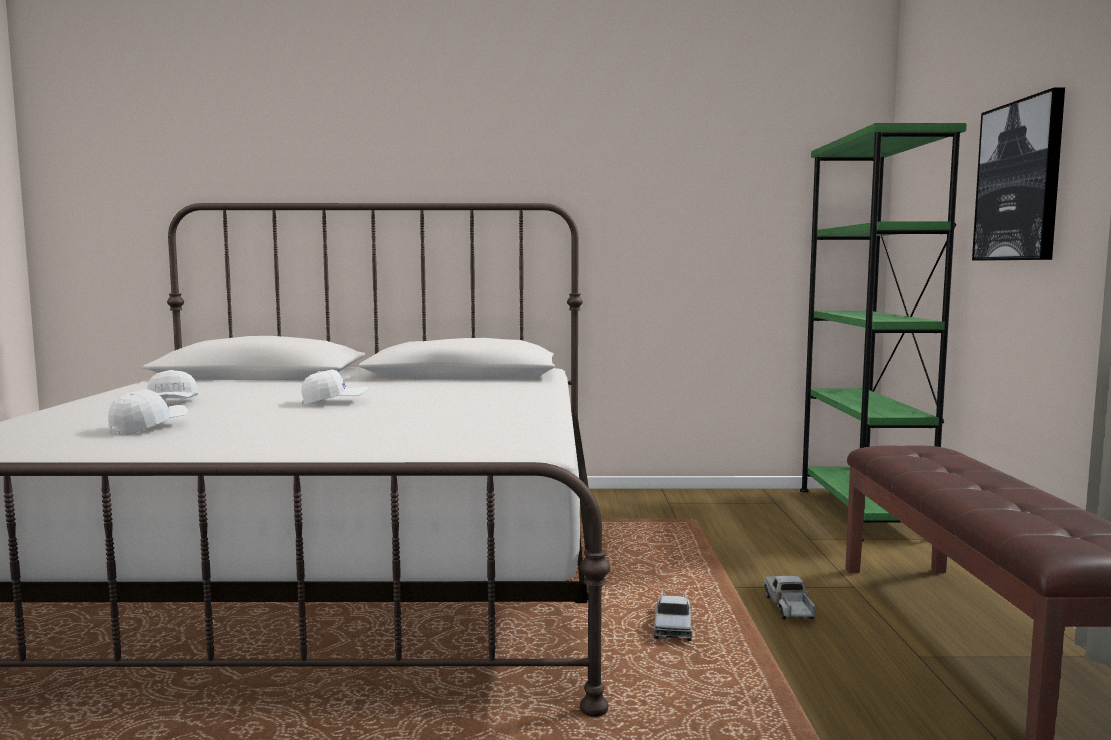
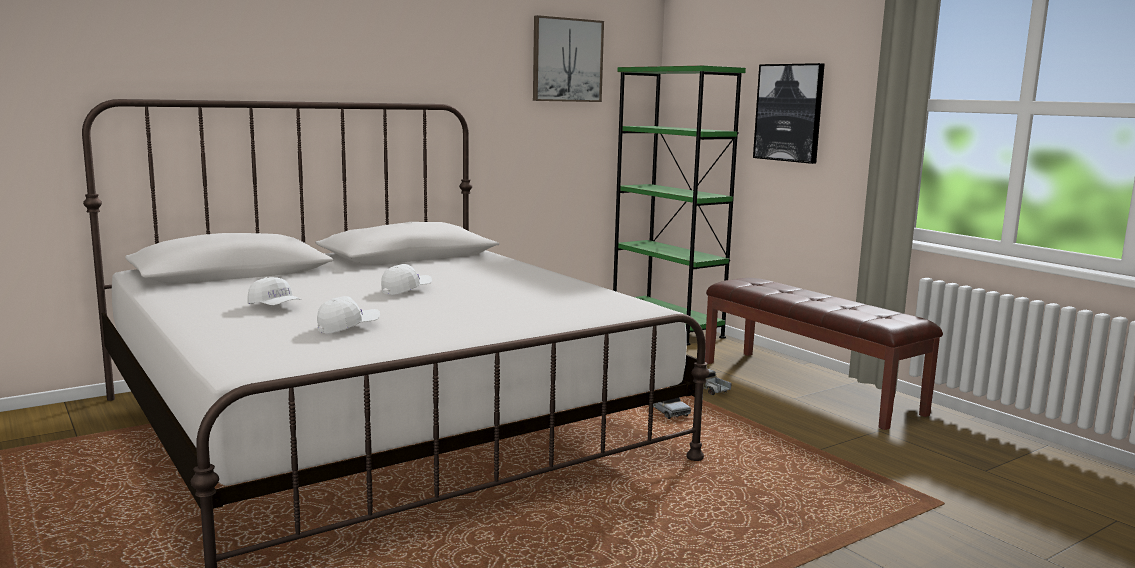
camera: 35 degrees left, 5 degrees up
(149, 427) = (348, 327): white cap -> white cap turned 60 degrees clockwise
(731, 146) = (567, 60): none -> picture

